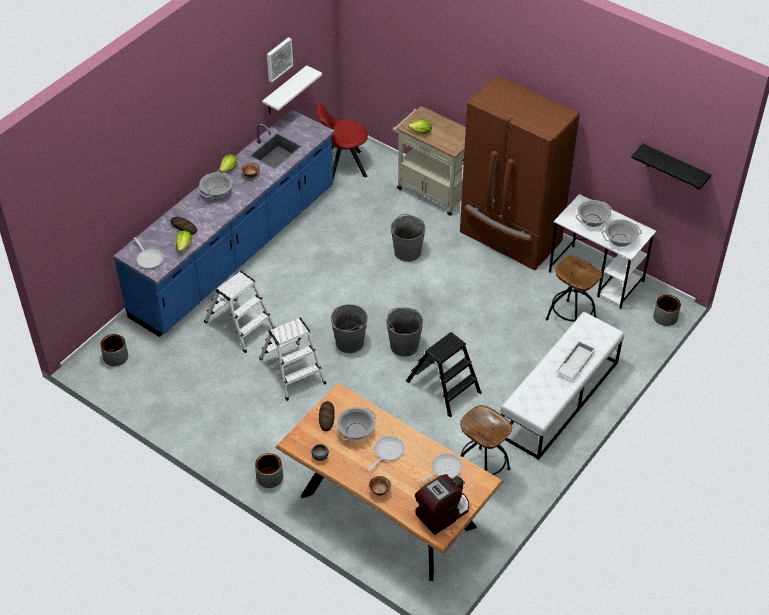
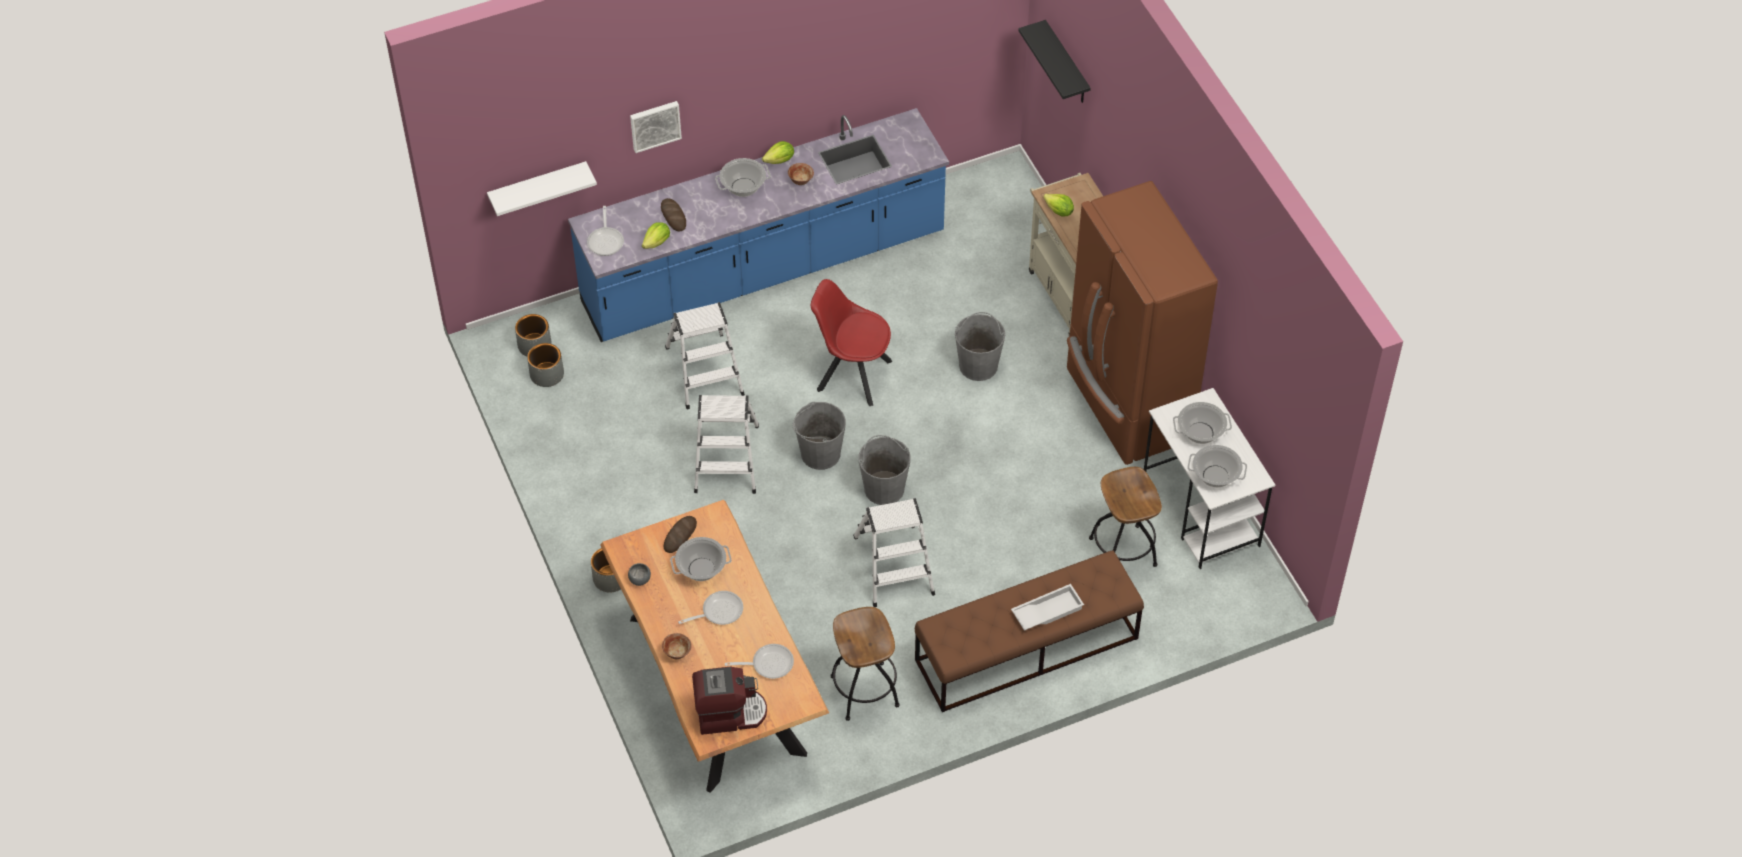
camera: 30 degrees right, 5 degrees up
(278, 59) = (901, 38): picture -> picture (655, 125)
(285, 91) = (909, 82): white shelf -> white shelf (538, 187)
(343, 166) = (981, 208): red chair -> red chair (852, 374)
(443, 387) = (893, 564): black step ladder -> white step ladder
(559, 399) = (1026, 649): white bench -> brown bench
(665, 317) = (1249, 608): grey planter -> grey planter (547, 375)
(674, 168) = (1298, 411): black shelf -> black shelf (1067, 65)

